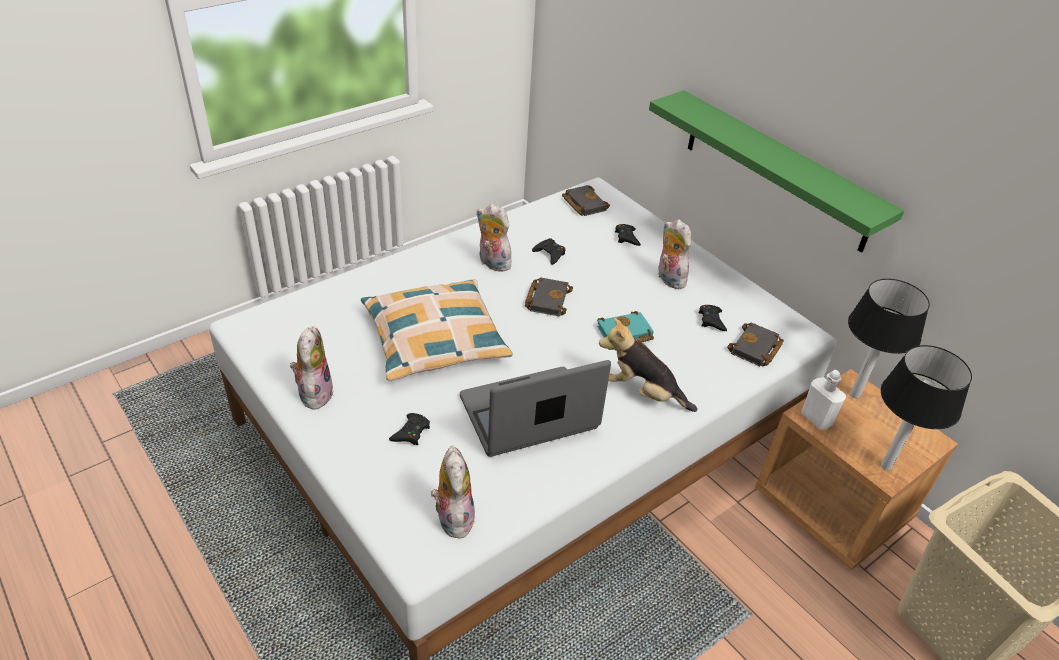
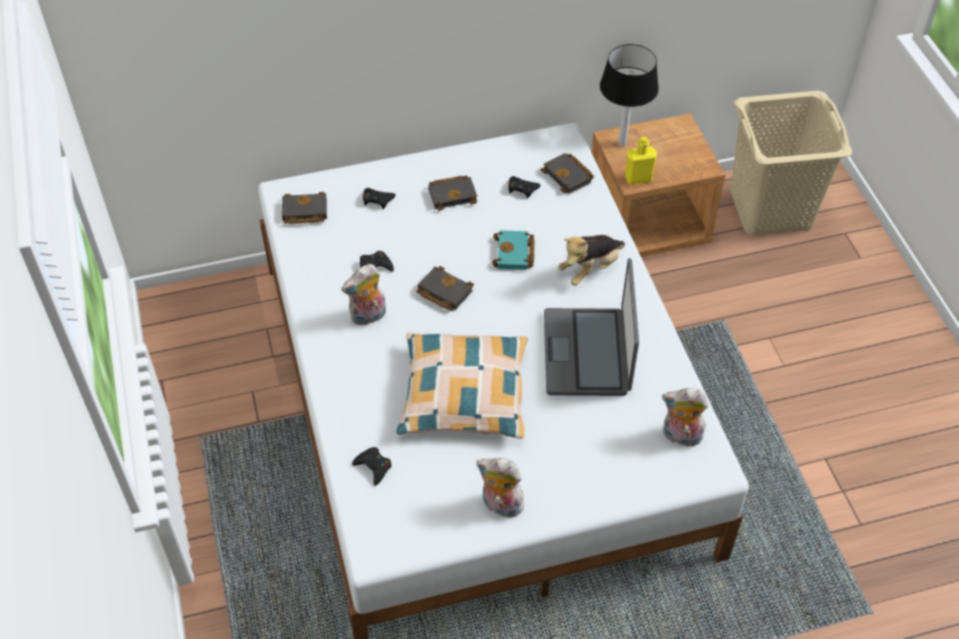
camera: 65 degrees left, 10 degrees up
(411, 432) = (578, 442): black game controller -> black game controller (373, 467)
(668, 279) = (453, 194): plush toy -> black book
(776, 170) = (464, 48): green shelf -> none
(816, 419) = (638, 178): white bottle -> yellow bottle
(887, 465) = (697, 162): table lamp -> none

